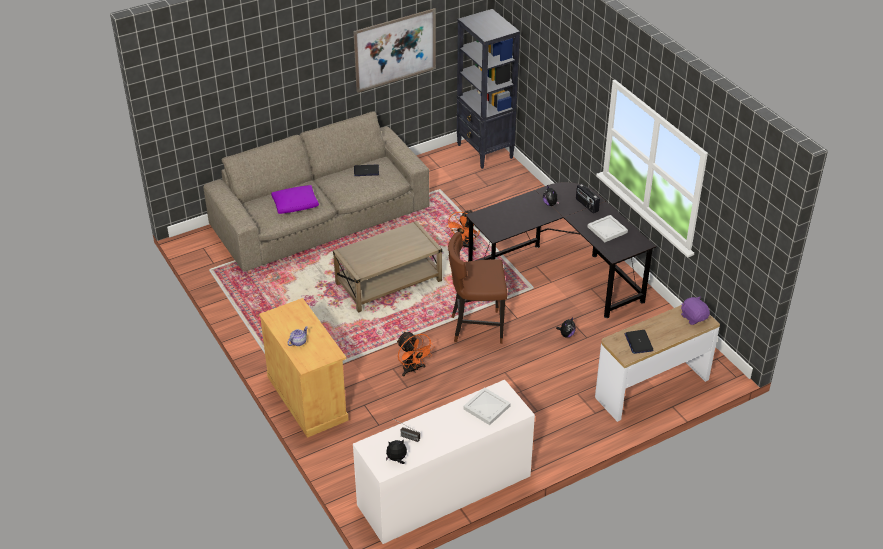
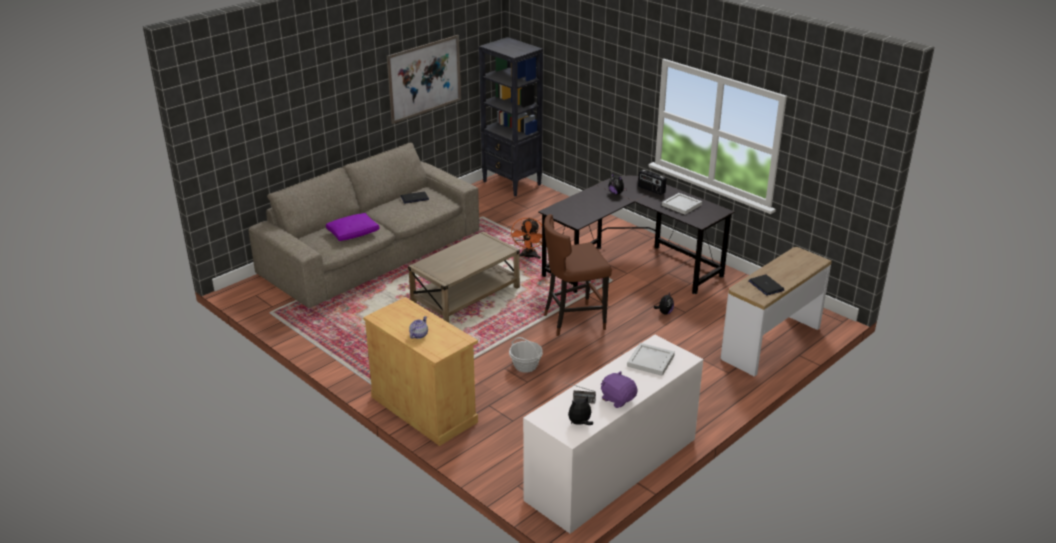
camera: 15 degrees left, 10 degrees down
(412, 370) = (525, 366): orange fan -> basket
(693, 317) = (804, 259): purple plush toy -> purple plush toy (618, 399)

